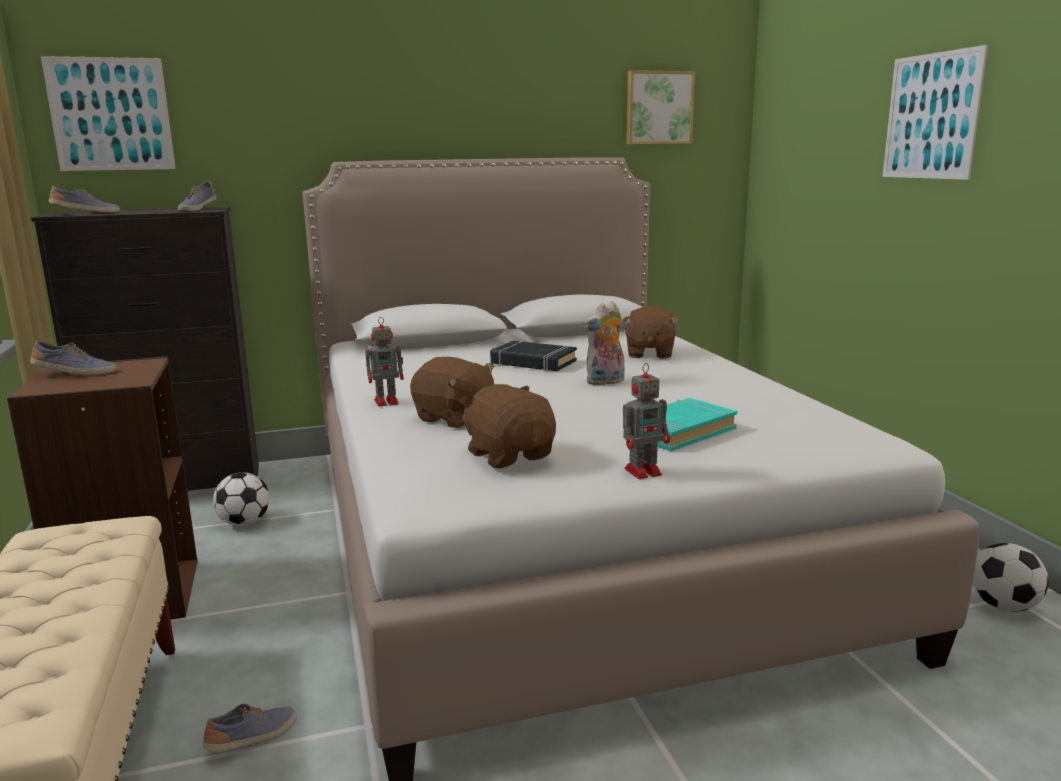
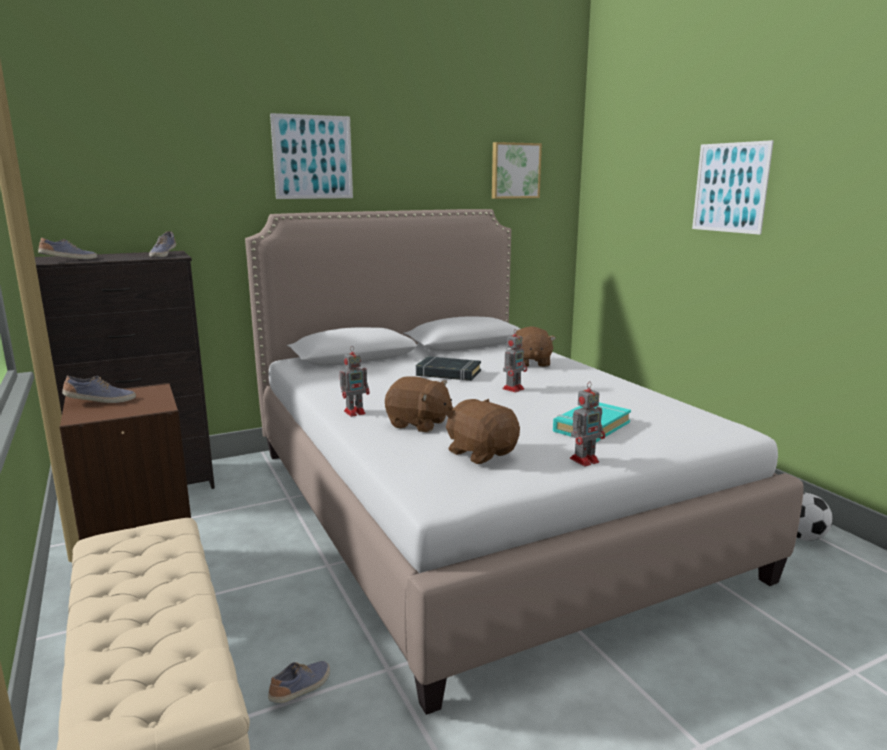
camera: 10 degrees left, 0 degrees up
(110, 114) = (81, 174): picture -> picture (313, 157)
(244, 523) = (215, 514): football -> none
(605, 382) = (513, 388): plush toy -> toy robot

